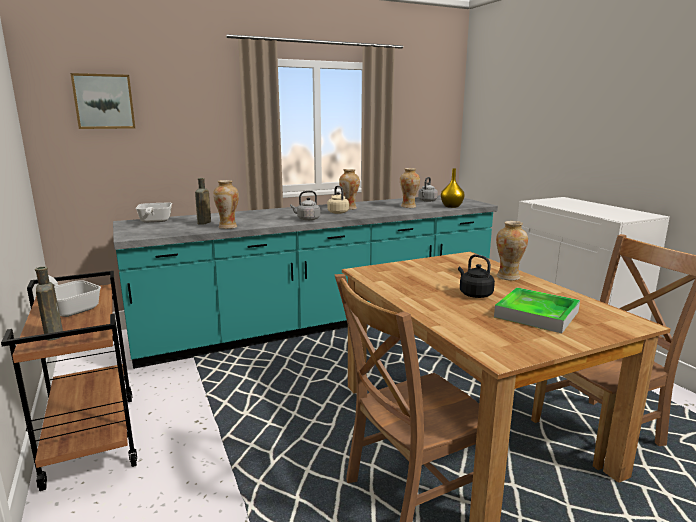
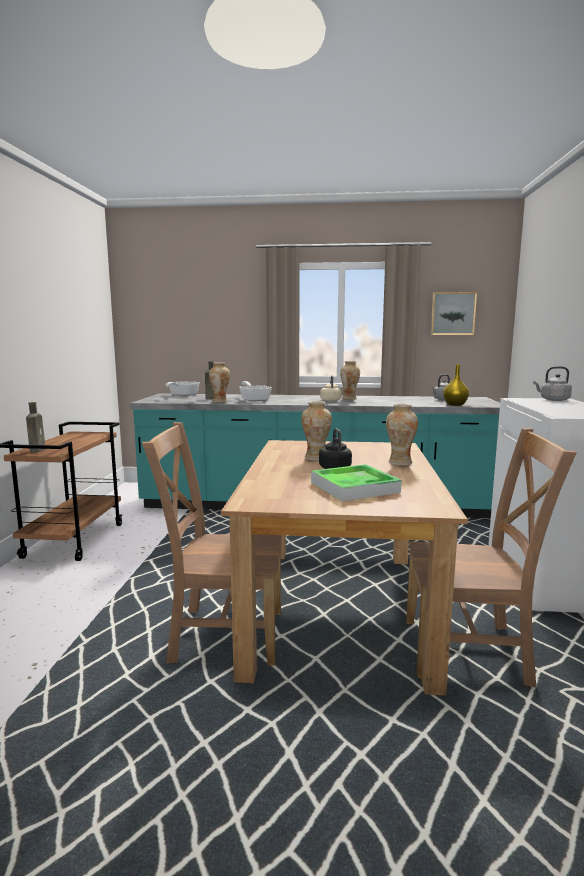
camera: 30 degrees right, 5 degrees down
(70, 308) = (70, 440): frying pan -> frying pan (254, 399)
(104, 101) = (166, 302): picture -> picture (452, 313)
(307, 219) = (291, 402): grey kettle -> grey kettle (553, 400)
(408, 206) = (409, 402): vase -> vase (316, 458)

